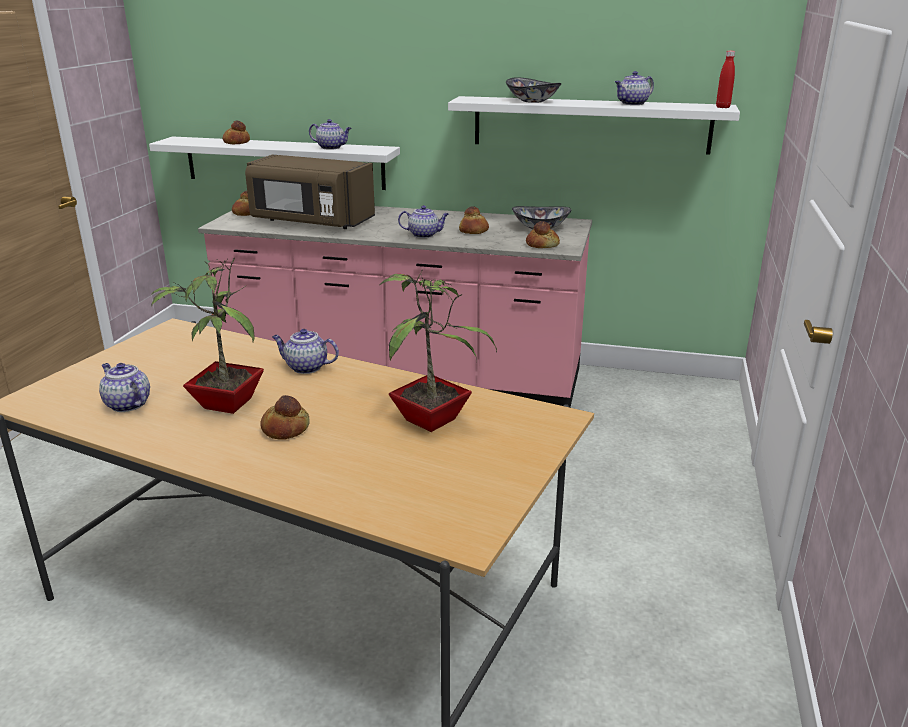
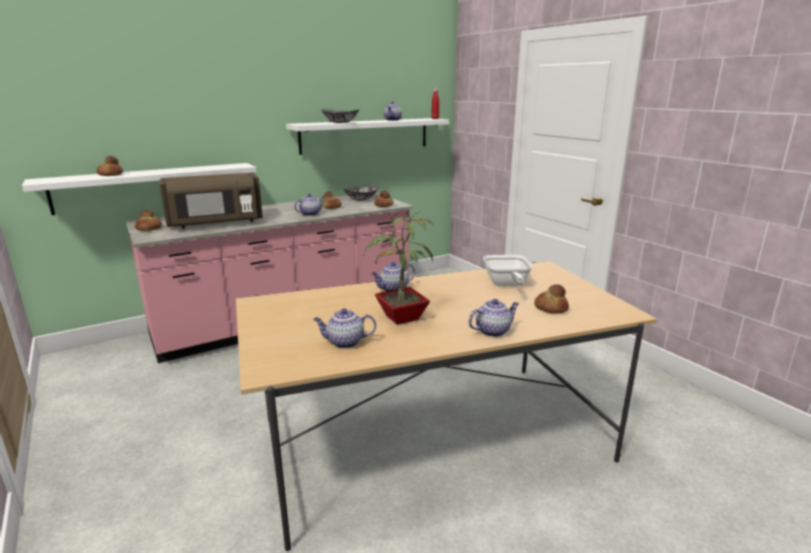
camera: 45 degrees left, 5 degrees down
(285, 428) = (459, 314): bread -> bread (550, 308)
(331, 147) = (202, 168): teapot -> teapot (493, 331)
(433, 419) = (506, 285): potted plant -> frying pan

